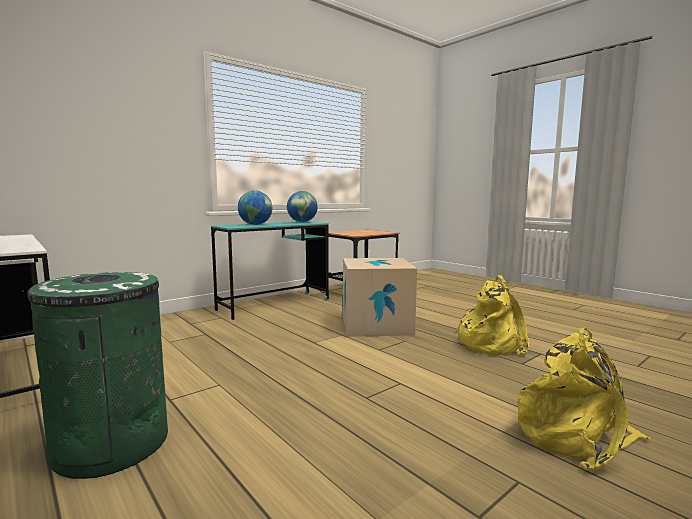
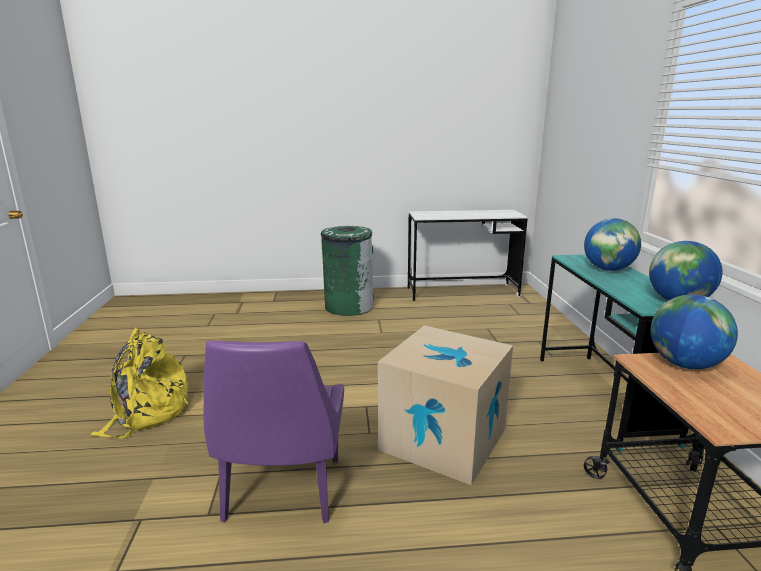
camera: 125 degrees right, 10 degrees up
(348, 233) = (684, 365): none -> globe
(490, 344) = (282, 492): yellow backpack -> purple chair

